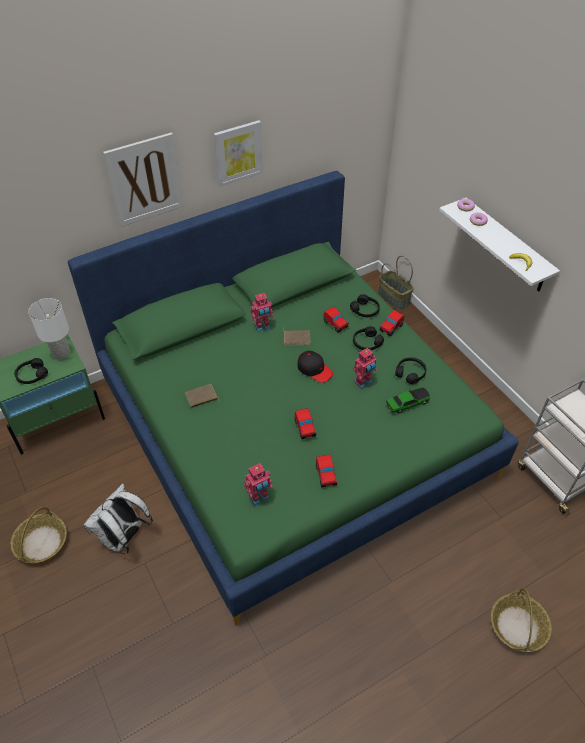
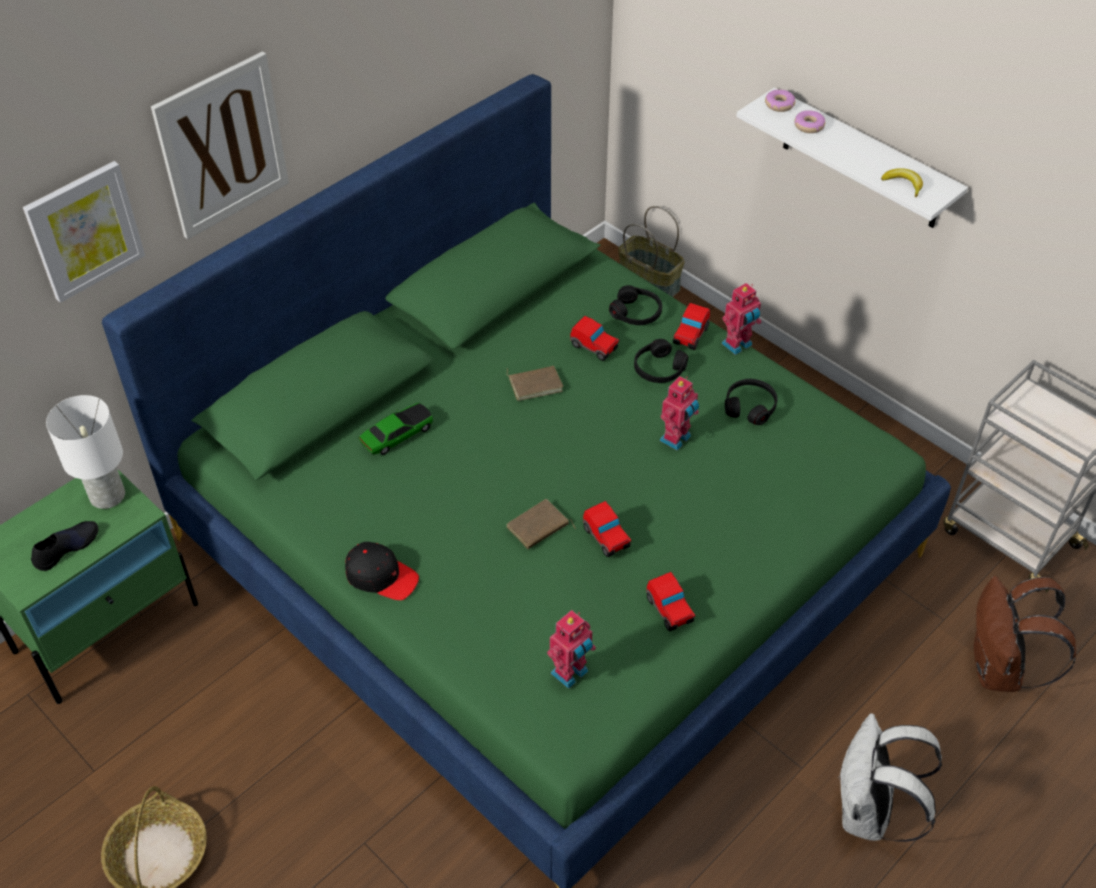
camera: 15 degrees left, 0 degrees up
(32, 375) = (66, 548): black headphones -> black shoe
(124, 538) = (312, 808): white backpack -> white backpack (869, 814)
(201, 398) = (404, 523): brown book -> brown book (538, 527)
(238, 152) = (372, 69): picture -> picture (84, 230)
(262, 327) = (467, 376): toy robot -> toy robot (738, 345)
(314, 369) = (586, 433): black cap -> black cap (381, 576)
(407, 403) = (762, 459): toy car -> toy car (397, 436)
(518, 627) = (1024, 791): basket -> none
(525, 553) = (999, 670): none -> brown backpack

